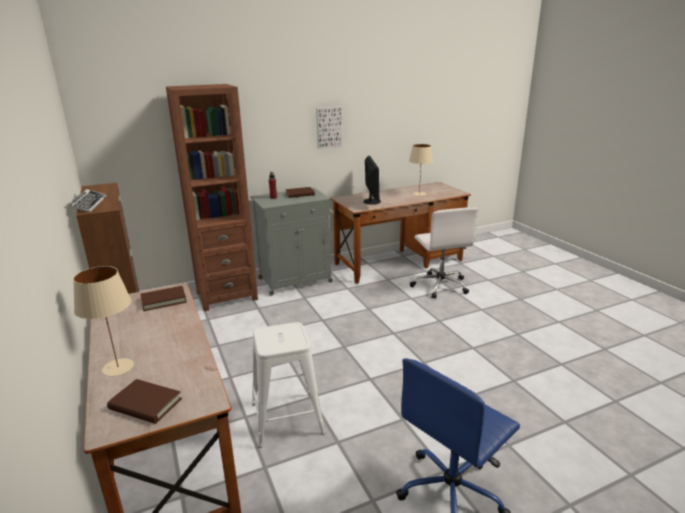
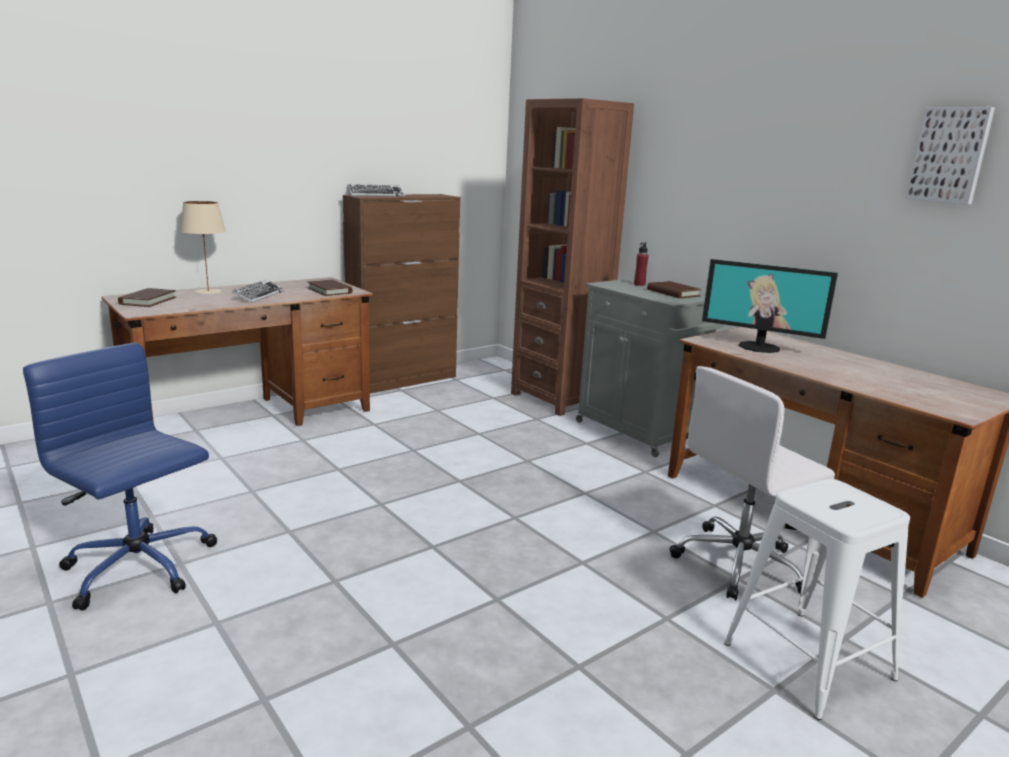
camera: 75 degrees right, 5 degrees down
(162, 335) = (259, 295): none -> keyboard
(287, 418) = (298, 460): white stool -> white stool (808, 661)
(328, 127) = (771, 194): picture -> picture (950, 155)
(371, 201) = (759, 347): monitor -> monitor turned 45 degrees clockwise
(419, 194) = (876, 378): beige table lamp -> none

